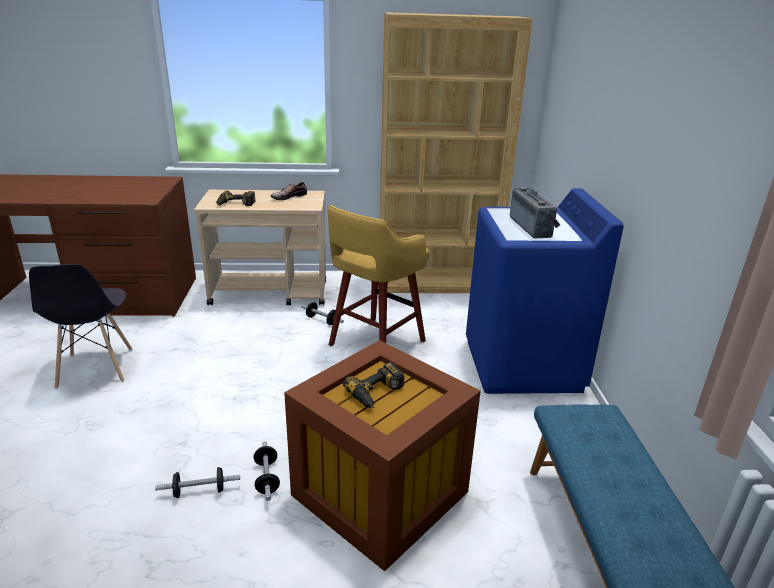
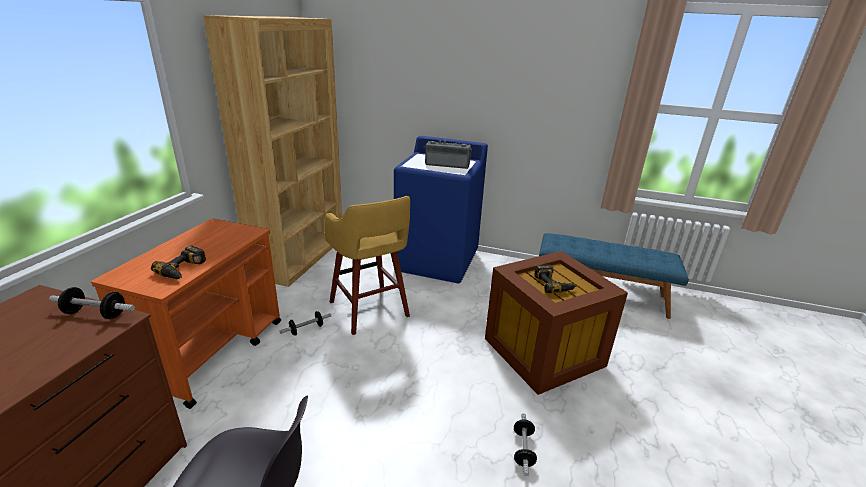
camera: 70 degrees left, 0 degrees up
(267, 478) = (517, 405): dumbbell -> dumbbell (96, 314)
(270, 293) = (214, 352): beige cart -> orange cart
(288, 197) = (204, 237): shoe -> none

